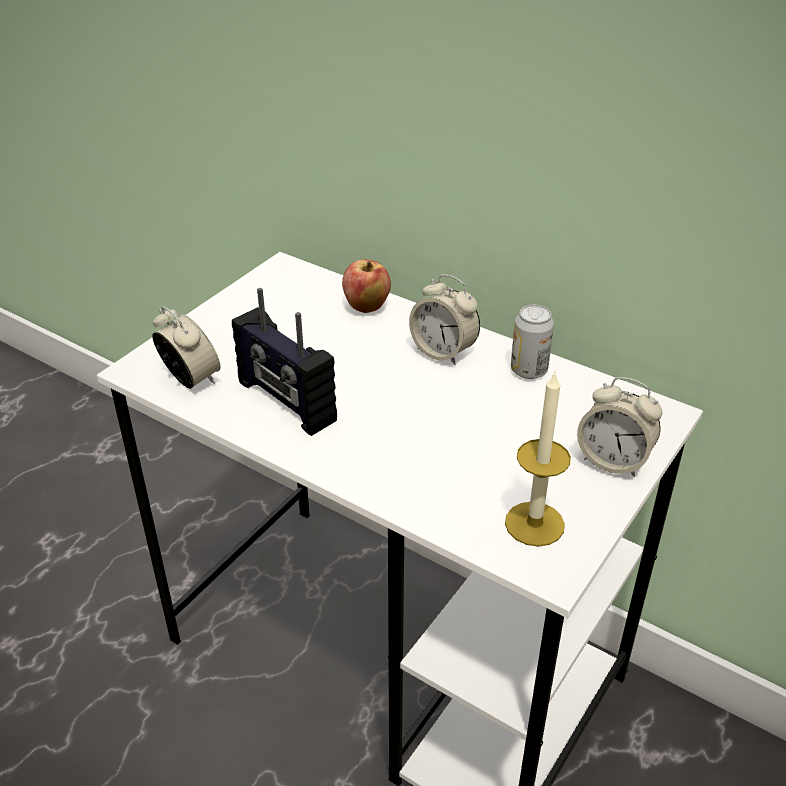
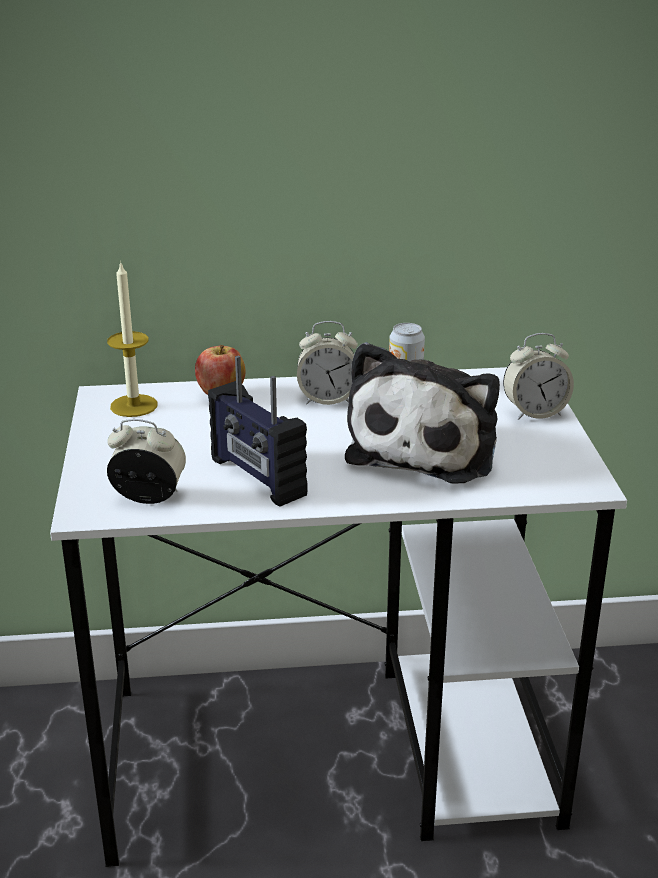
camera: 40 degrees left, 10 degrees down
(285, 402) = (256, 477): radio -> radio turned 45 degrees clockwise
(459, 445) = (427, 447): none -> plush toy
(534, 524) = (541, 466): candle -> candle (134, 405)

